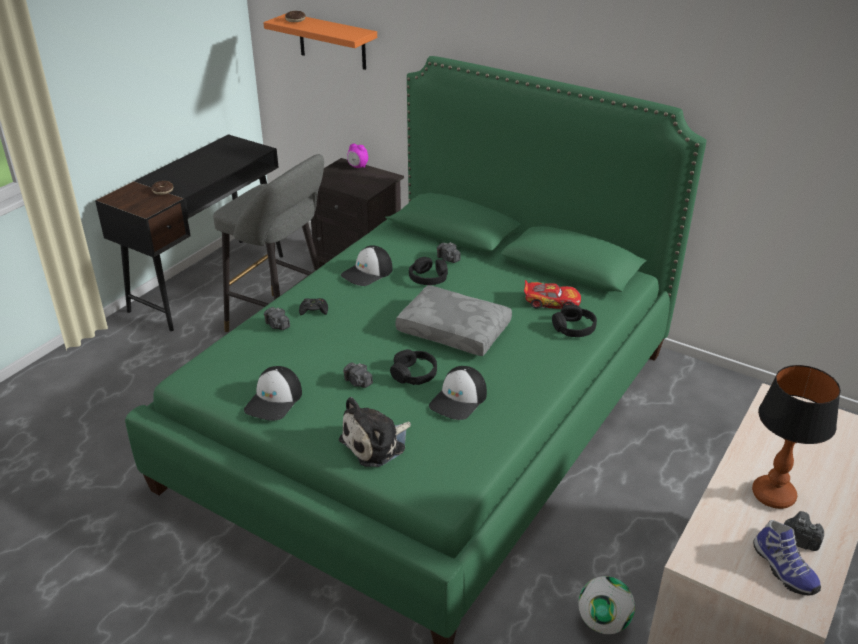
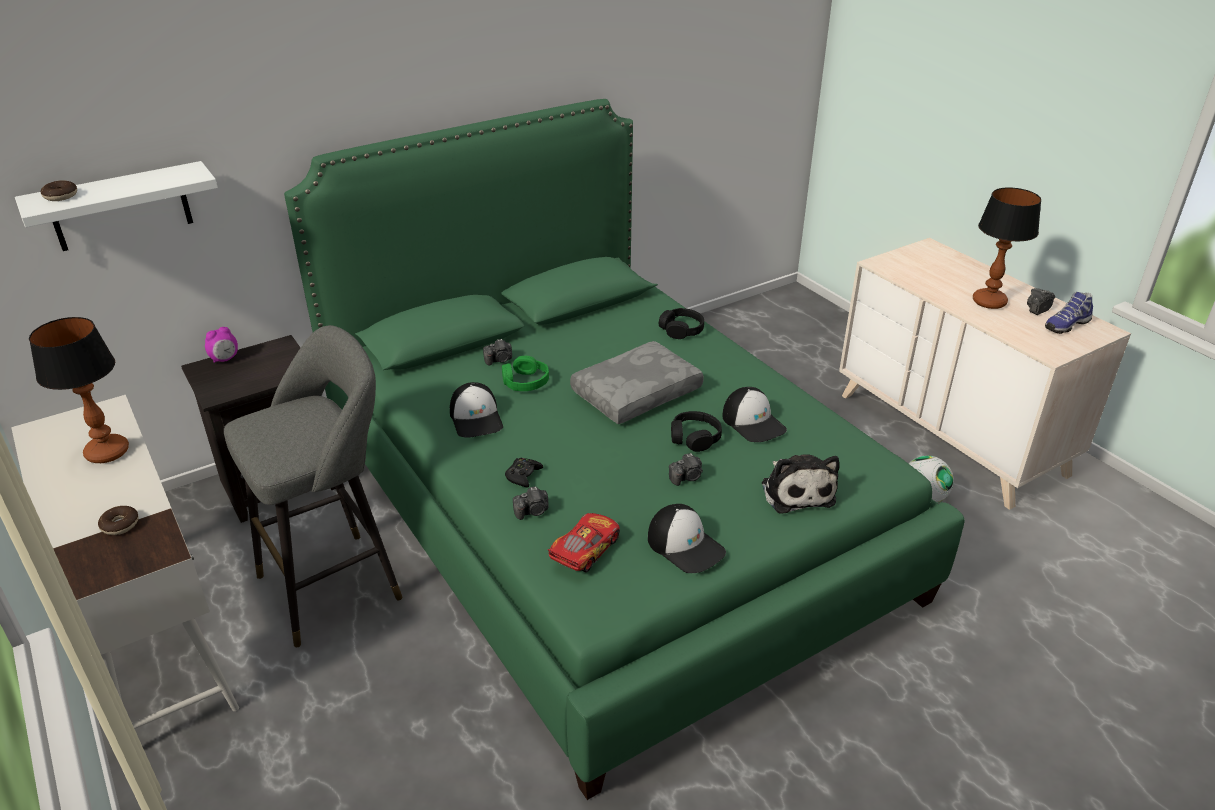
camera: 65 degrees left, 0 degrees up
(209, 282) = (153, 638): black desk -> white desk
(220, 164) = (107, 453): none -> table lamp
(332, 42) = (120, 207): orange shelf -> white shelf
(428, 278) = (525, 382): black headphones -> green headphones
(551, 302) = (630, 327): toy car -> toy car (584, 550)
(782, 569) = (1066, 325): shoe -> shoe turned 150 degrees clockwise

